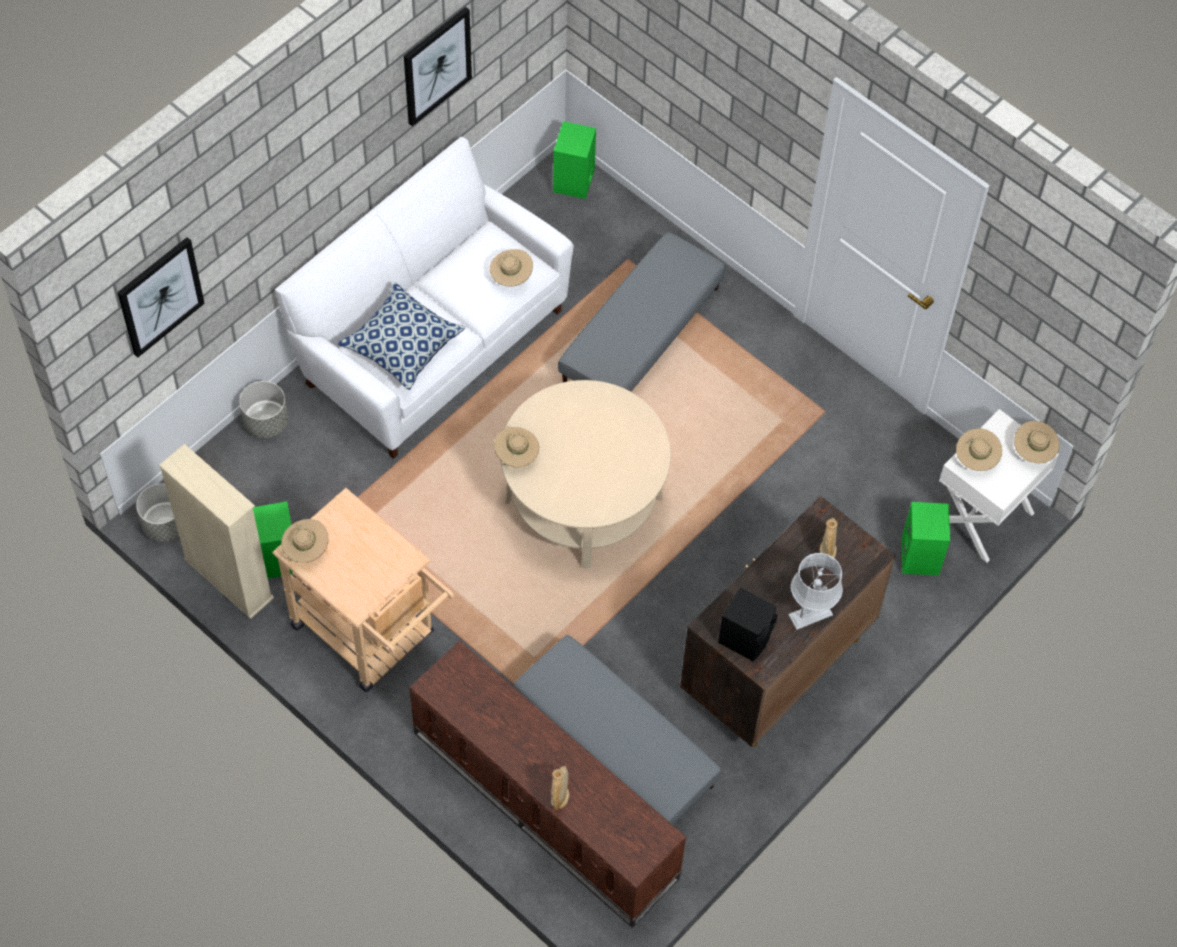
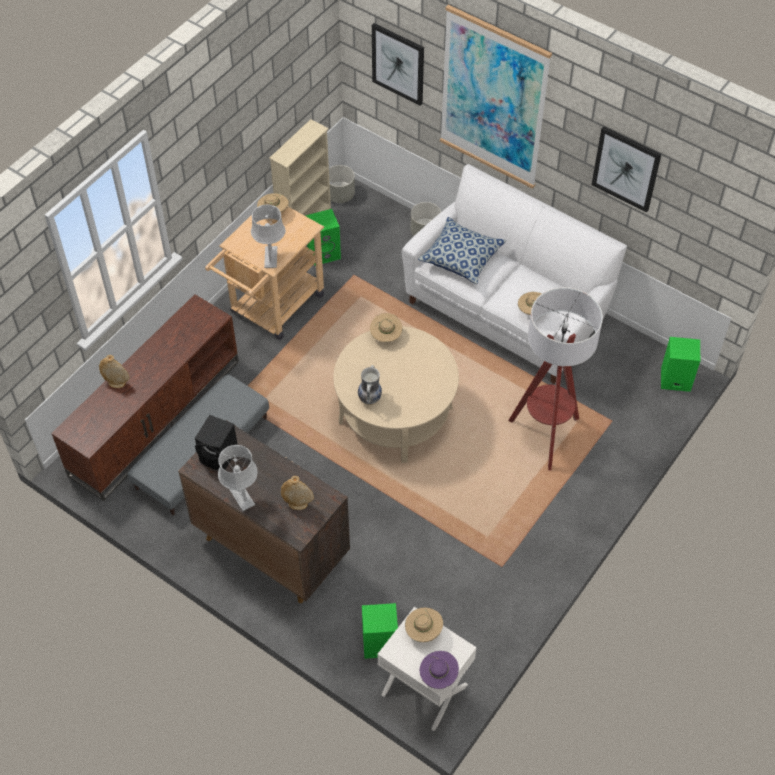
camera: 85 degrees right, 5 degrees down
(281, 184) = (493, 98): none -> picture
(394, 559) = (270, 257): none -> grey table lamp
(619, 486) = (370, 398): none -> vase
(640, 334) = (545, 436): grey ottoman -> floor lamp
(1033, 451) = (438, 675): beige hat -> purple hat

